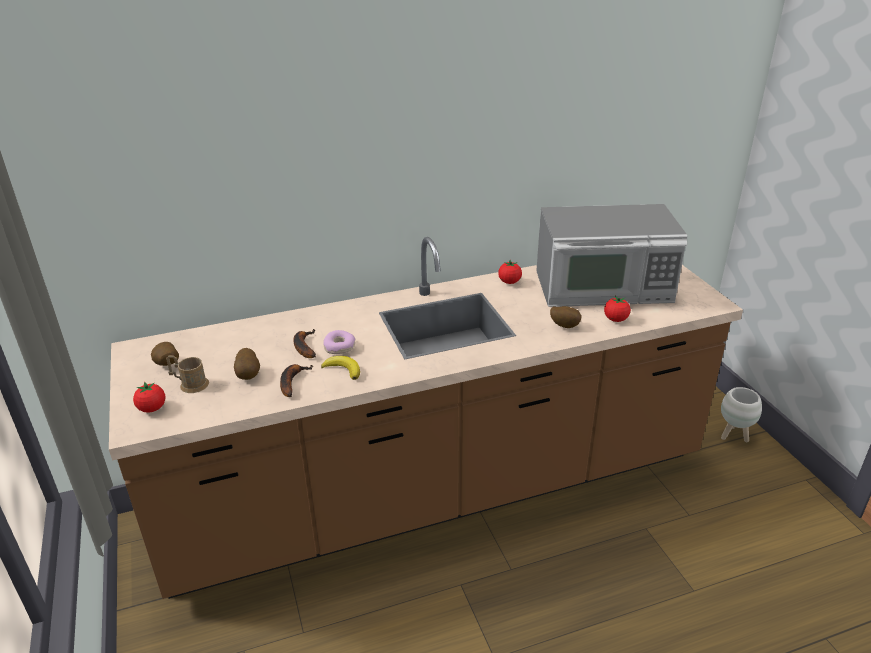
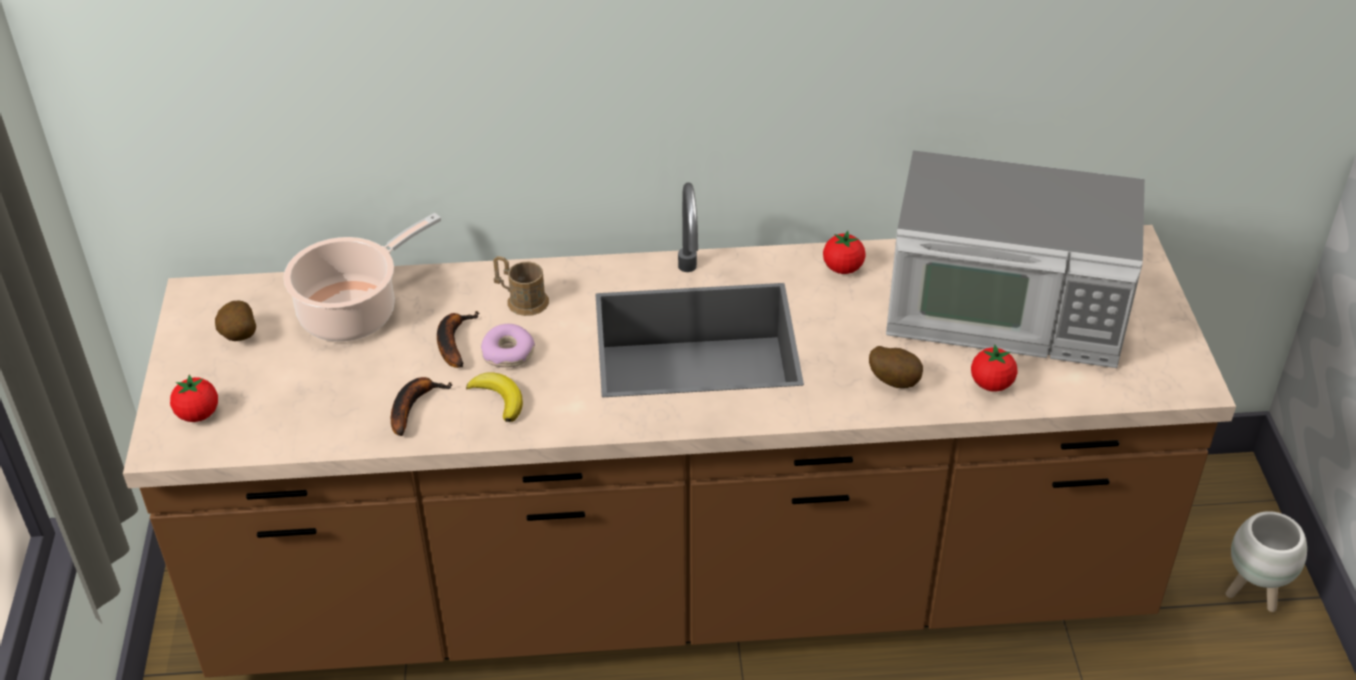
camera: 15 degrees right, 10 degrees up
(190, 384) = (263, 380): brown mug -> brown mug (521, 300)
(237, 341) = (354, 311): none -> cooking pot
(249, 375) = (353, 381): potato -> none

